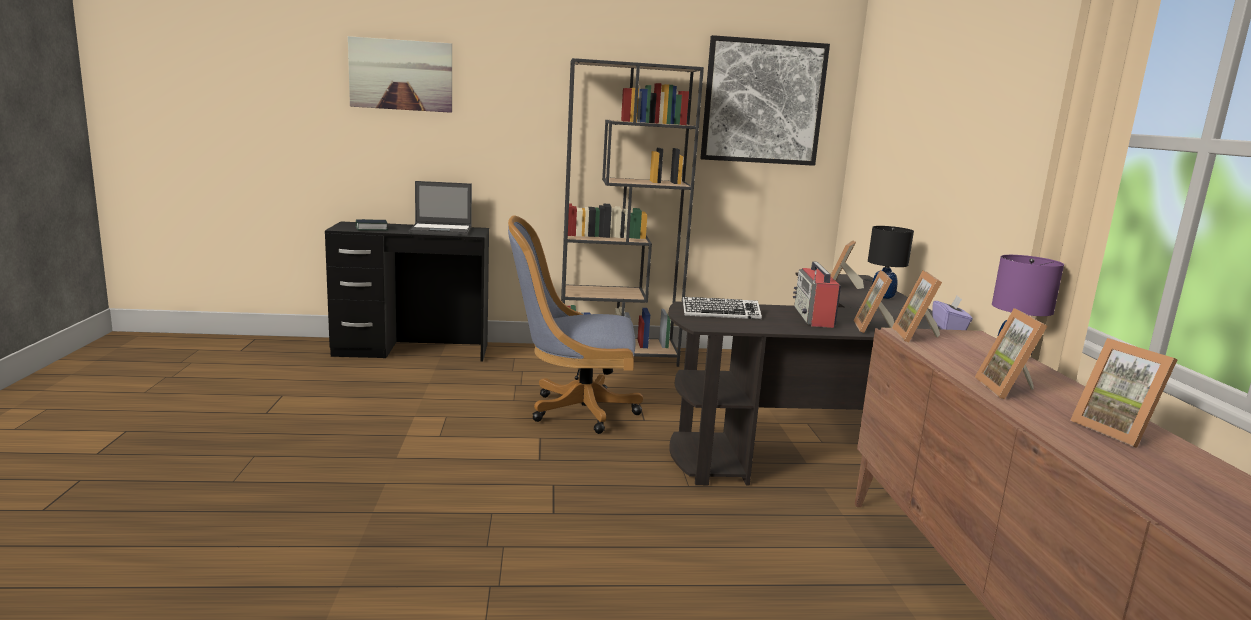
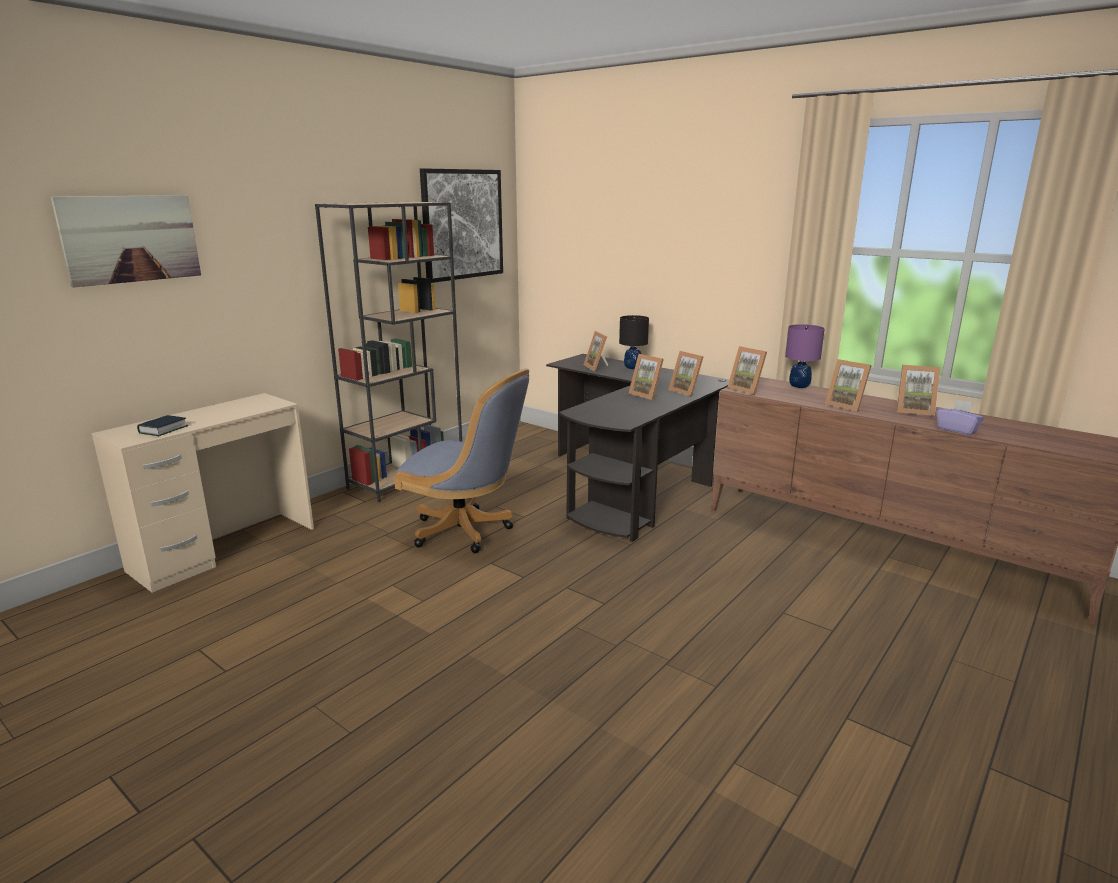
camera: 45 degrees left, 5 degrees up
(412, 350) = (224, 548): black desk -> beige desk
(442, 230) = (235, 409): laptop -> none
(573, 411) = (469, 533): blue office chair -> blue office chair turned 105 degrees counterclockwise
(720, 313) = (606, 411): keyboard -> none
(814, 317) = (647, 395): radio -> picture frame
(949, 328) = (709, 378): purple tissue box -> purple tissue box (957, 430)

